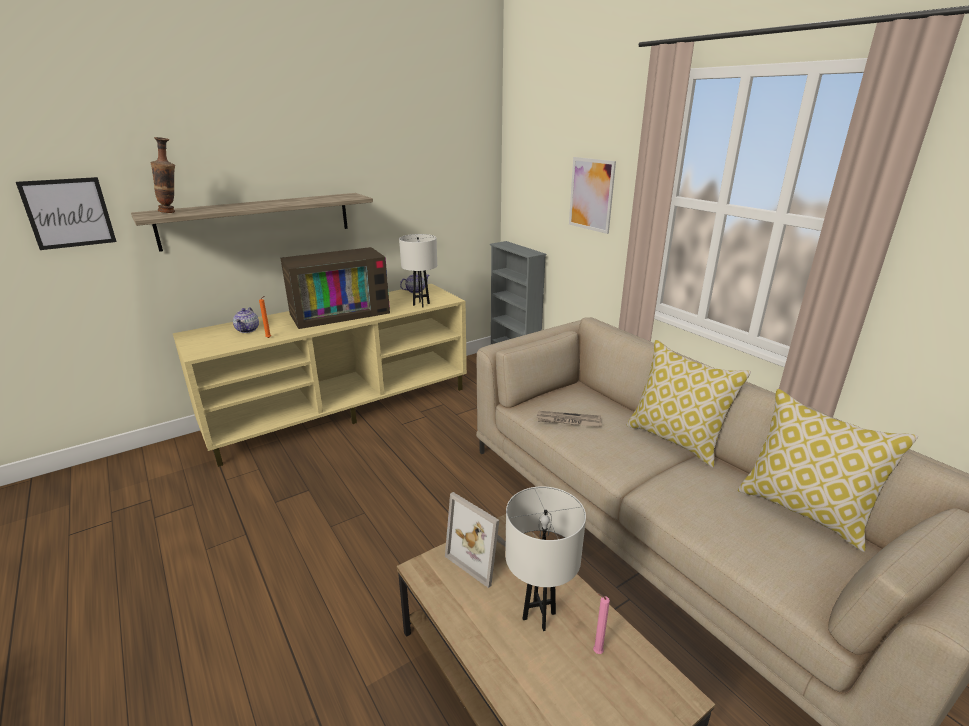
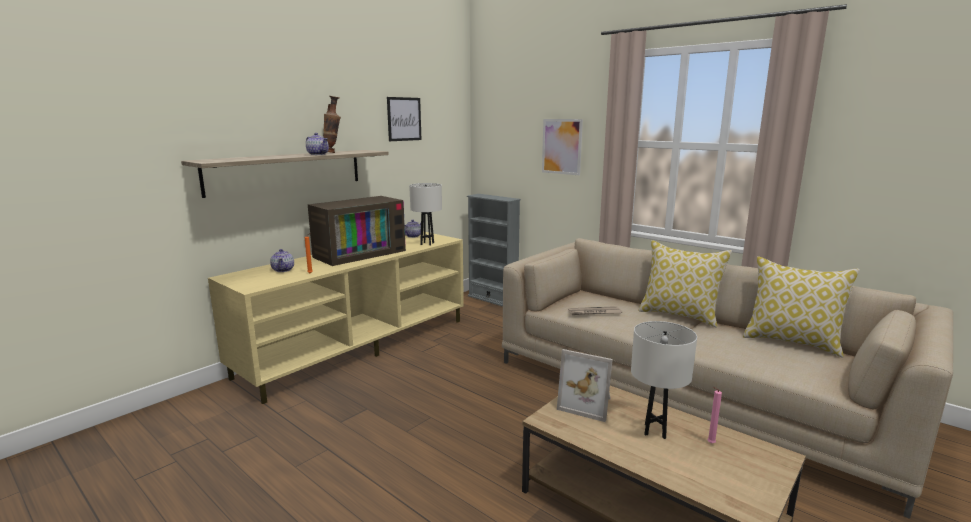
camera: 15 degrees left, 10 degrees down
(68, 213) = (126, 159): picture -> picture (404, 119)
(172, 212) = (225, 159): vase -> vase (333, 152)
(284, 203) = (318, 154): none -> teapot

